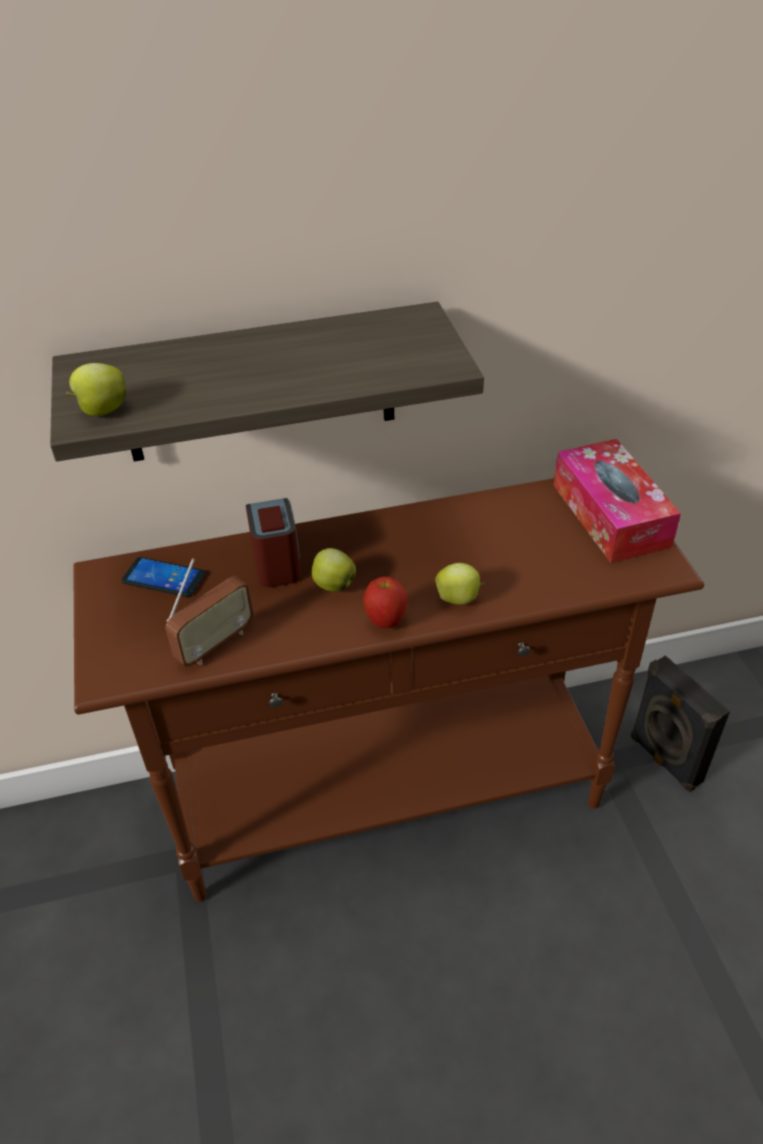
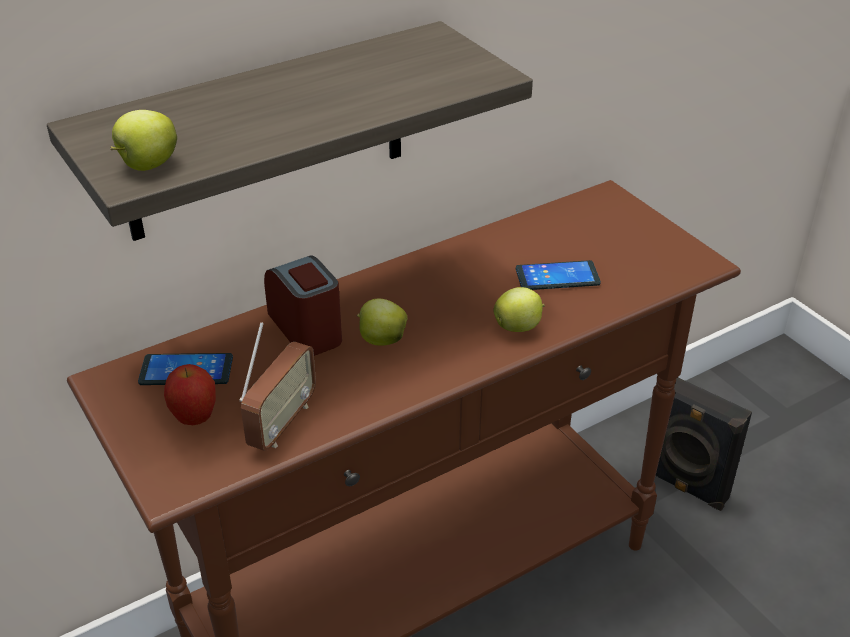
camera: 20 degrees left, 5 degrees down
(386, 621) = (456, 363): apple -> apple (195, 418)
(519, 556) = (557, 277): none -> phone
(610, 515) = (624, 224): tissue box -> none

